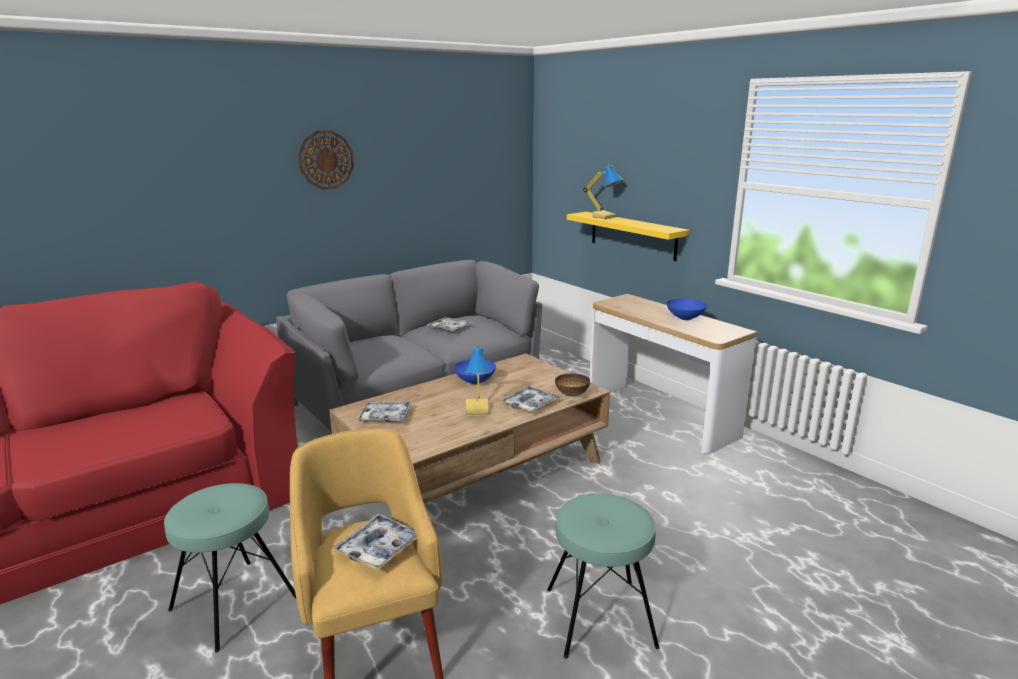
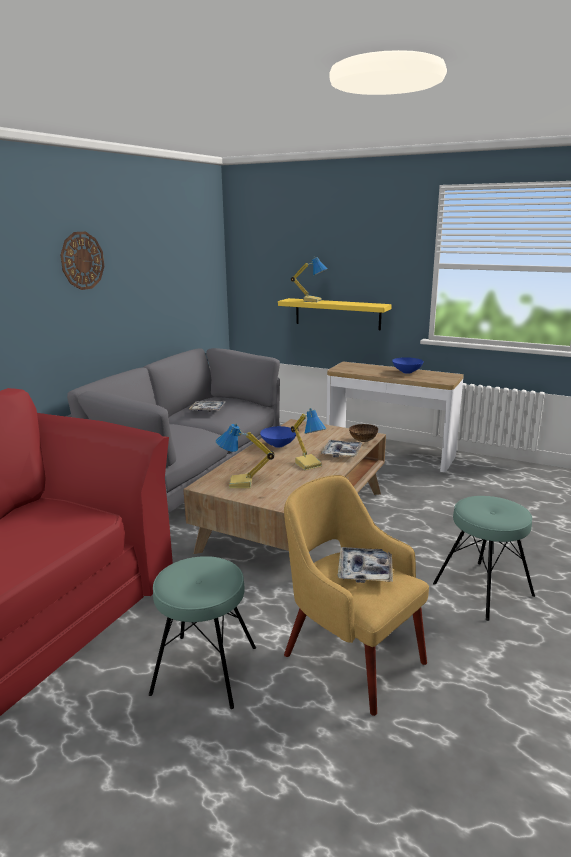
camera: 25 degrees left, 0 degrees up
(385, 417) = (241, 484): tray -> table lamp

